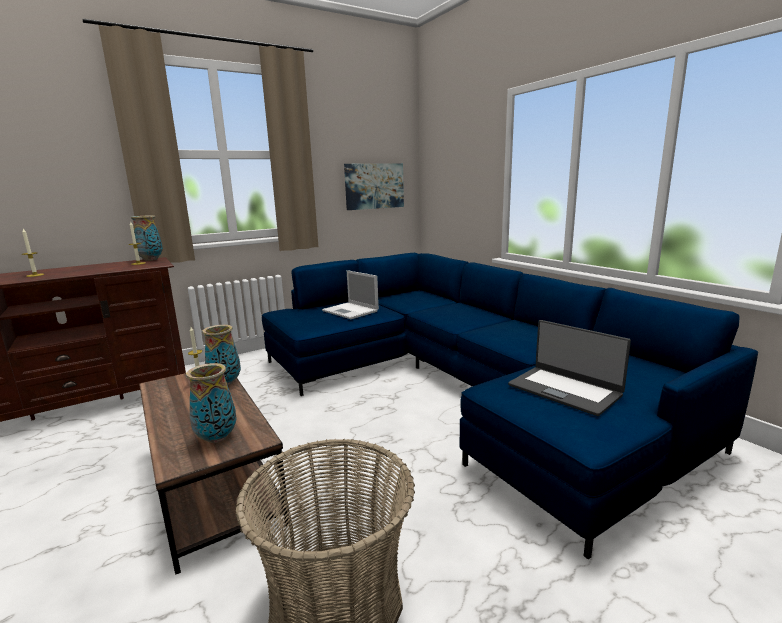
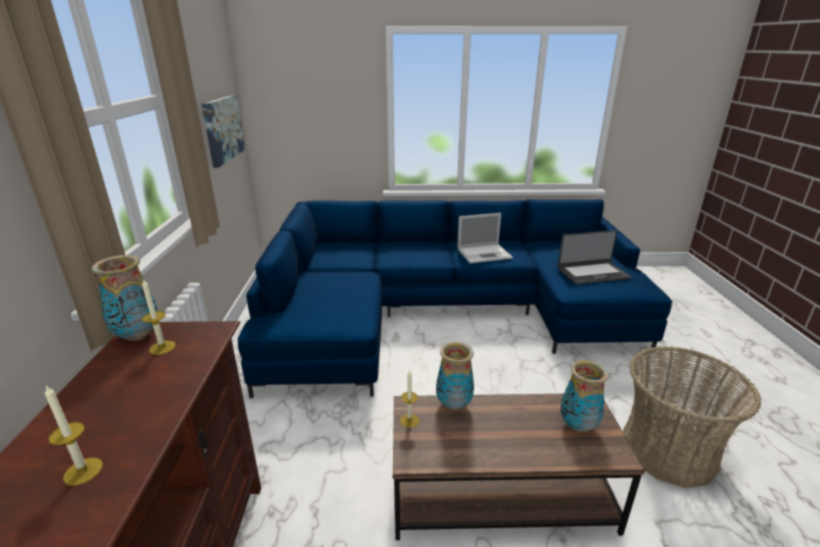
camera: 60 degrees left, 10 degrees up
(351, 311) = (337, 288): laptop -> laptop (485, 253)

